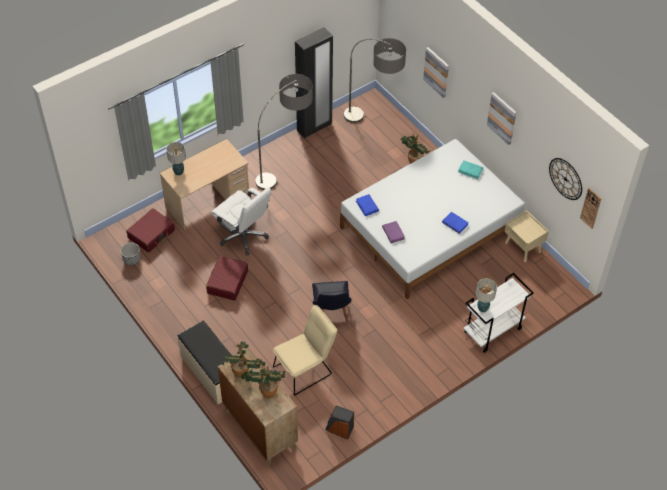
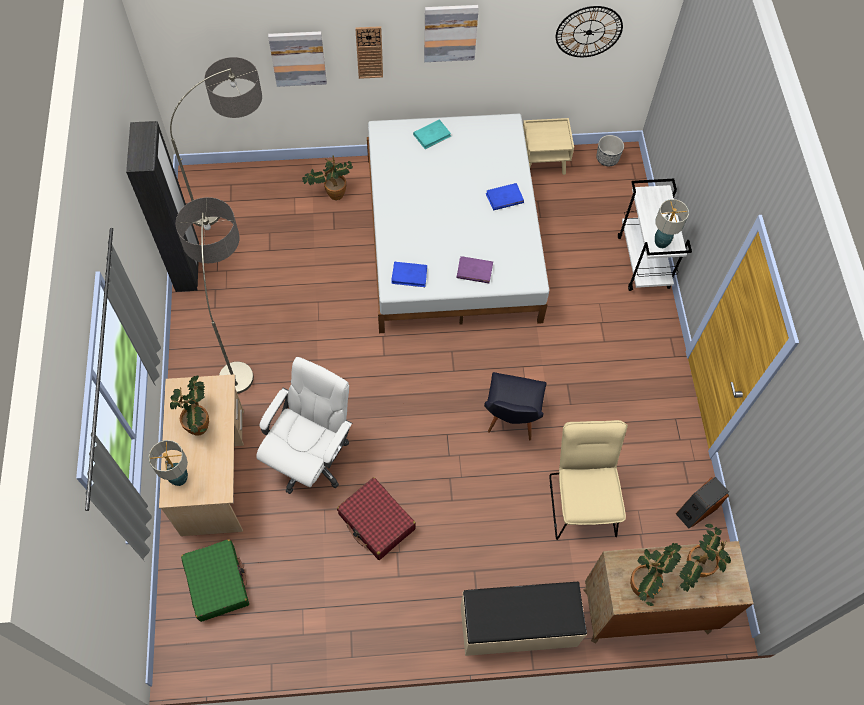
camera: 60 degrees left, 10 degrees up
(131, 259) = (244, 637): planter -> planter (607, 159)
(151, 234) = (217, 582): red suitcase -> green suitcase
(213, 163) = (200, 422): none -> potted plant
(244, 236) = (310, 457): white office chair -> white office chair turned 45 degrees counterclockwise
(331, 313) = (511, 420): black chair -> black chair turned 75 degrees clockwise
(591, 208) = (641, 38): wall clock -> wall clock (369, 52)

